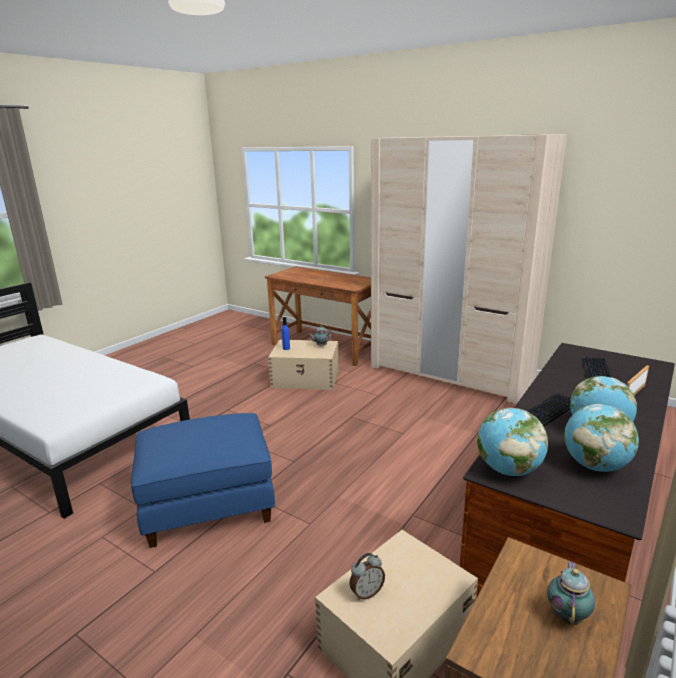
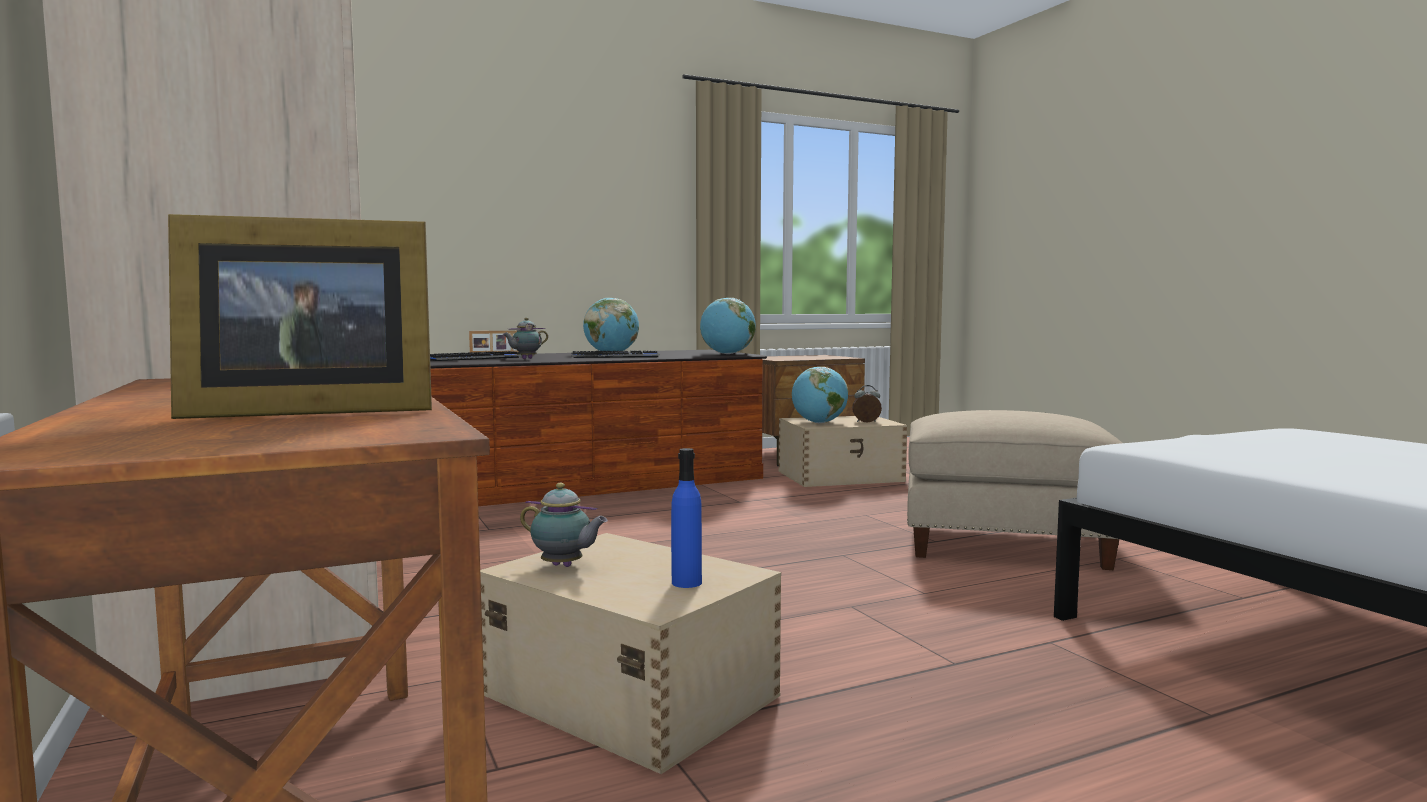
camera: 150 degrees left, 15 degrees down
(209, 505) = (1004, 544): blue ottoman -> beige ottoman
(302, 276) = (303, 411): none -> picture frame
(567, 615) = (789, 357): teapot -> teapot (525, 359)
(595, 466) = (663, 352): globe -> globe (819, 423)

